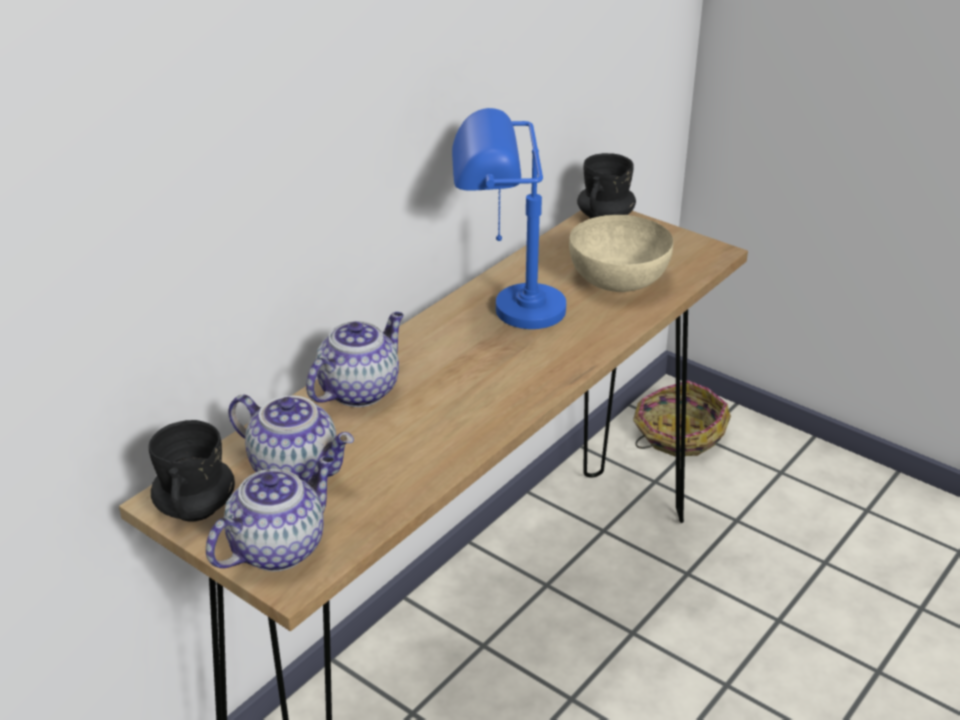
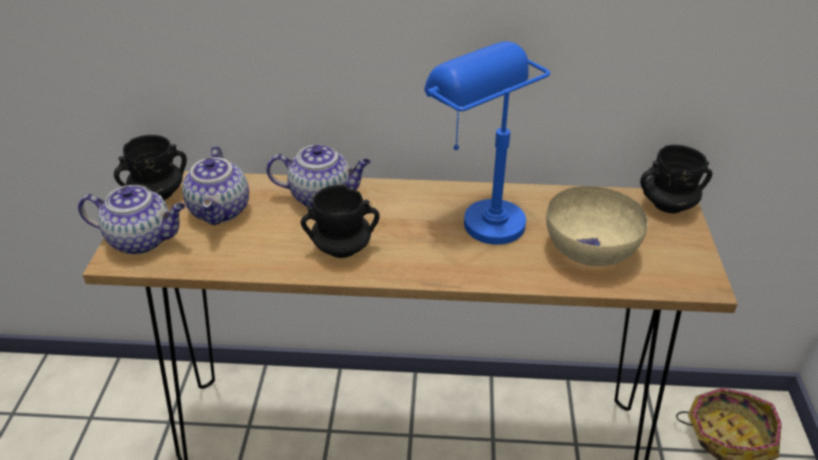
camera: 55 degrees right, 5 degrees up
(463, 409) = (342, 248): none -> black mug

